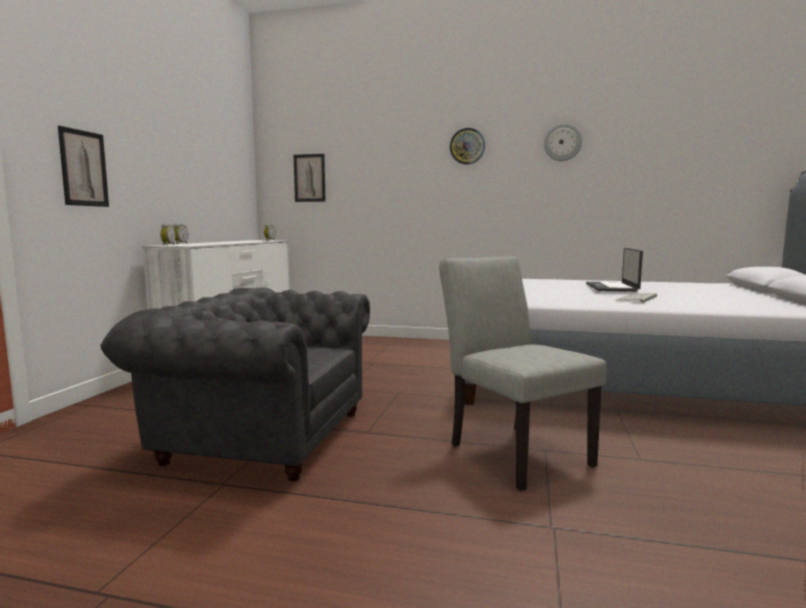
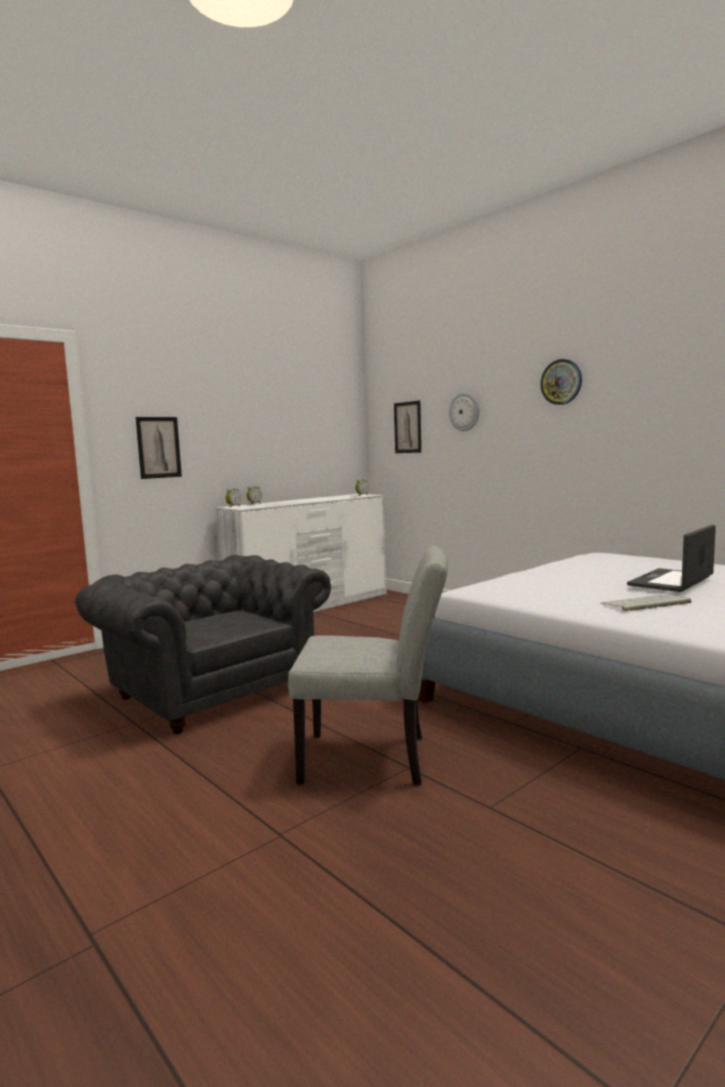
camera: 35 degrees right, 0 degrees up
(512, 451) = (375, 759): grey chair -> grey chair turned 90 degrees clockwise
(562, 142) = (681, 367): wall clock -> wall clock (464, 412)

